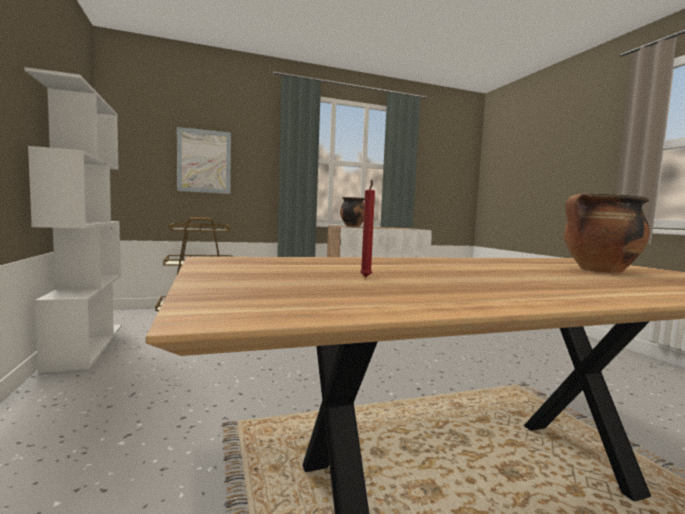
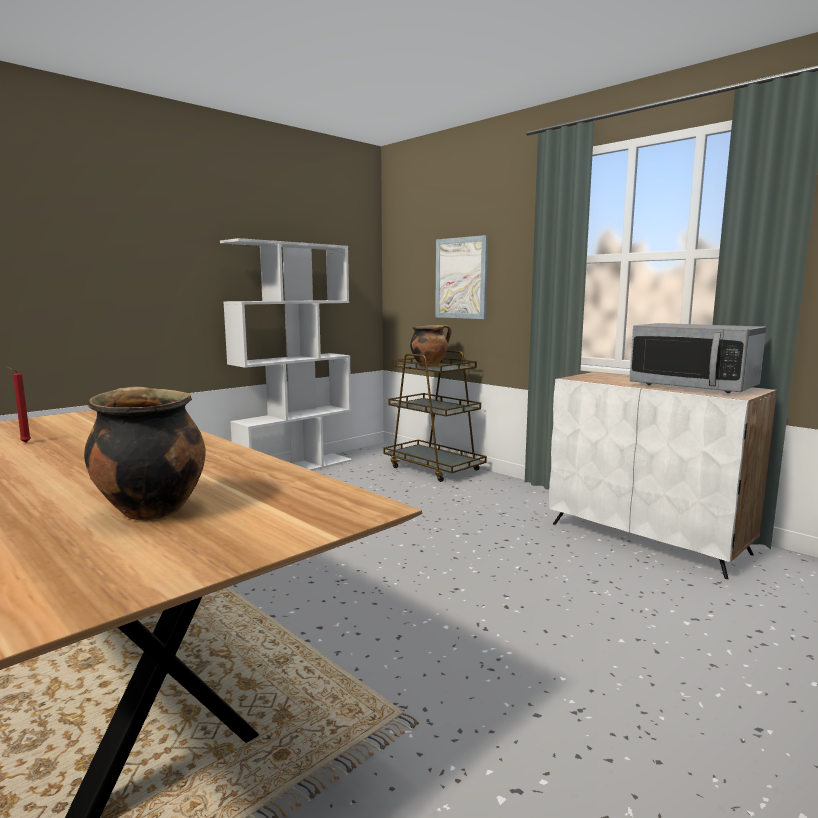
camera: 65 degrees right, 5 degrees up
(352, 226) = (614, 377): cooking pot -> cooking pot (429, 365)
(393, 227) = (693, 386): none -> microwave

